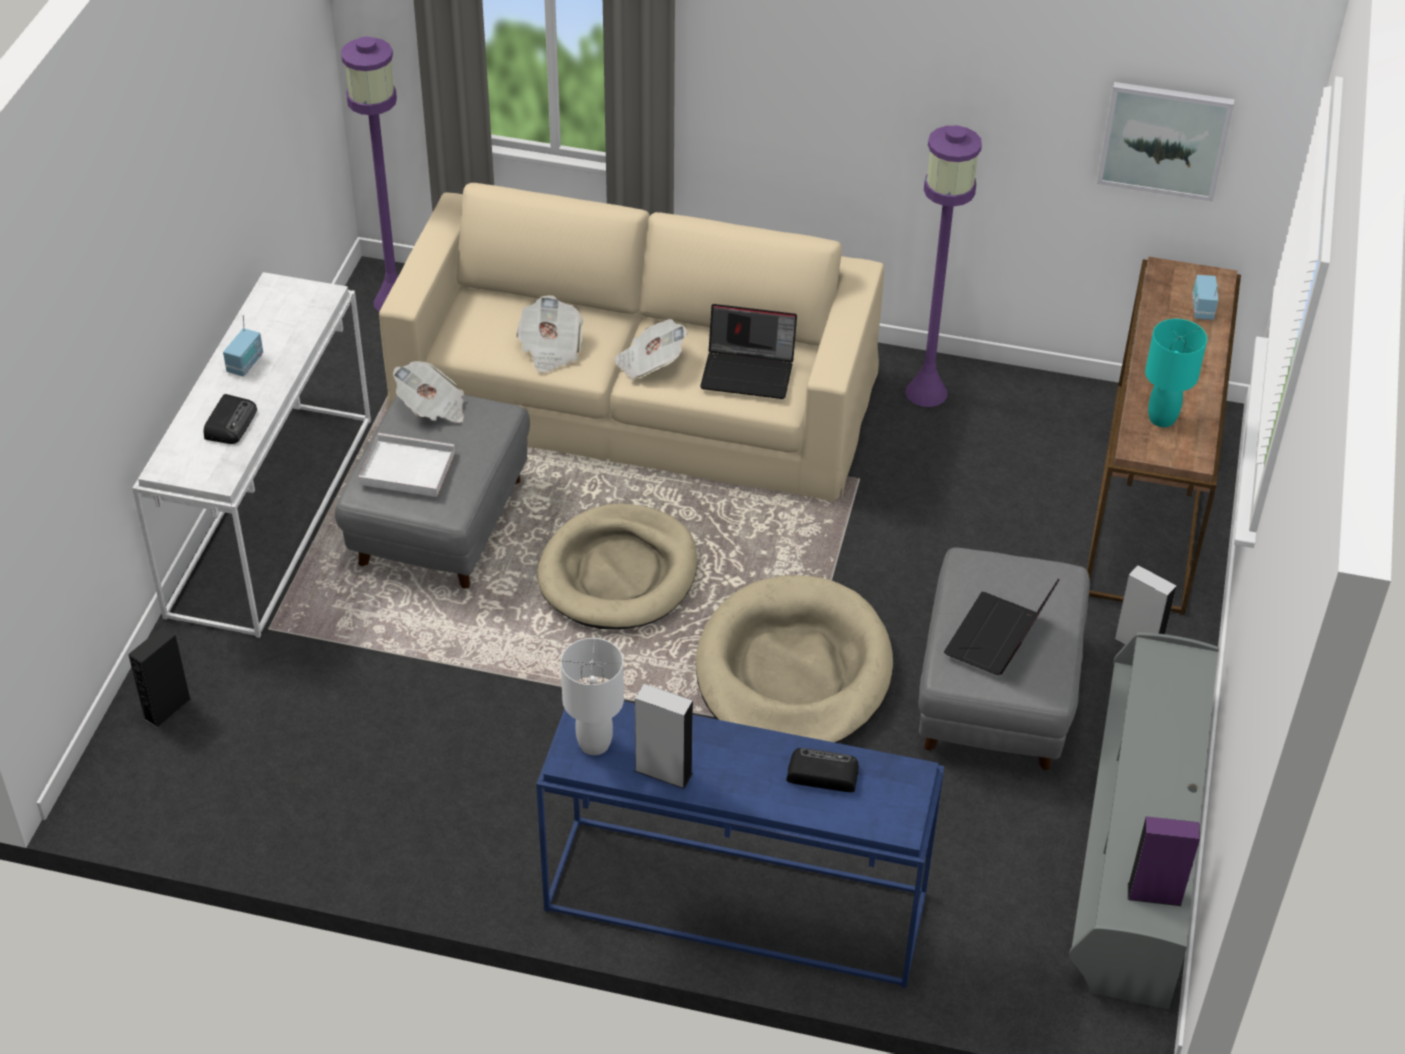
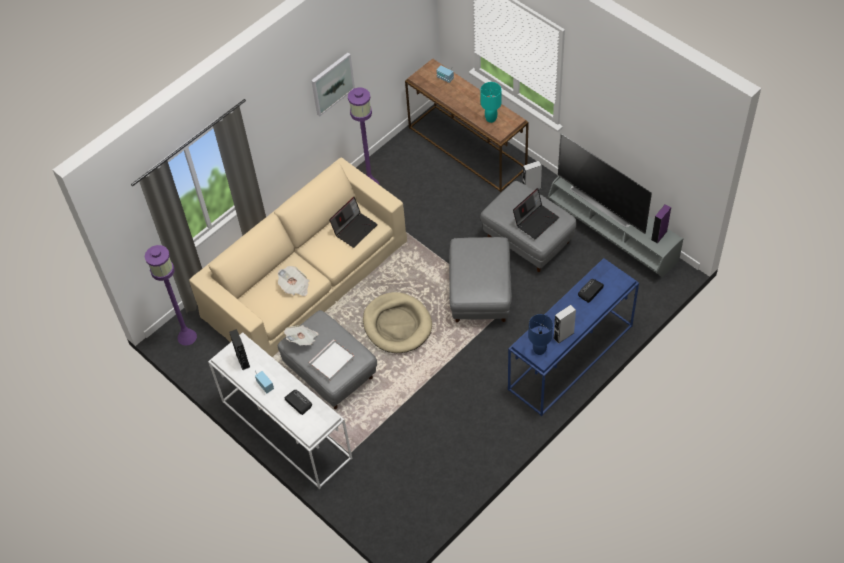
camera: 55 degrees left, 10 degrees up
(167, 709) = (370, 503): black speaker -> black speaker (243, 360)
(594, 744) = (539, 350): white table lamp -> blue table lamp
(650, 364) = (326, 258): newspaper -> none
(793, 672) = (480, 293): beige dog bed -> grey ottoman
(998, 639) = (536, 220): laptop -> laptop turned 105 degrees counterclockwise
(1160, 748) = (603, 202): none -> television
(1164, 139) = (398, 38): picture -> picture (332, 83)

